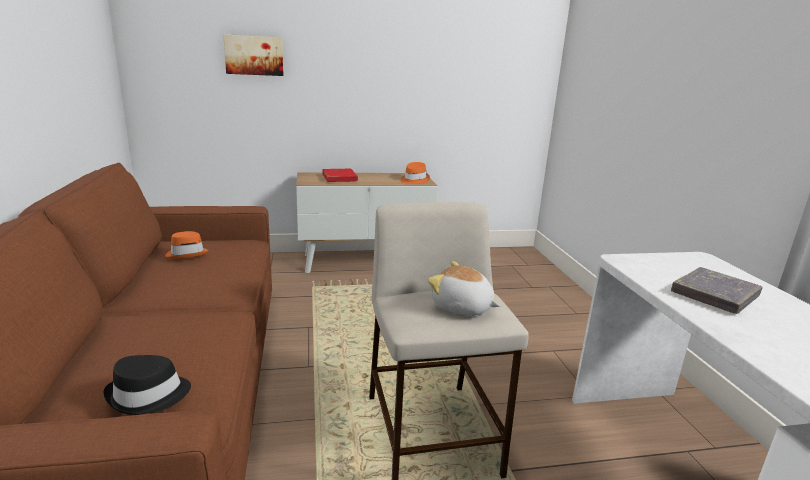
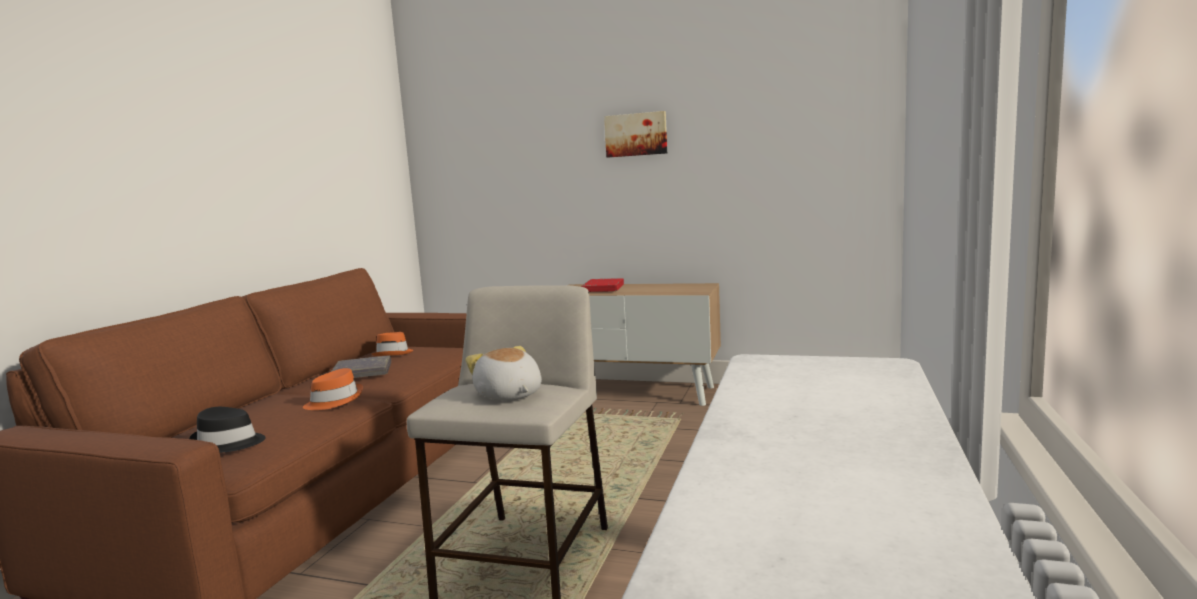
camera: 30 degrees right, 10 degrees down
(254, 55) = (524, 162): picture -> picture (636, 134)
(414, 180) = (688, 290): orange hat -> orange hat (334, 401)
(715, 295) = (804, 398): grey book -> grey book (362, 372)

